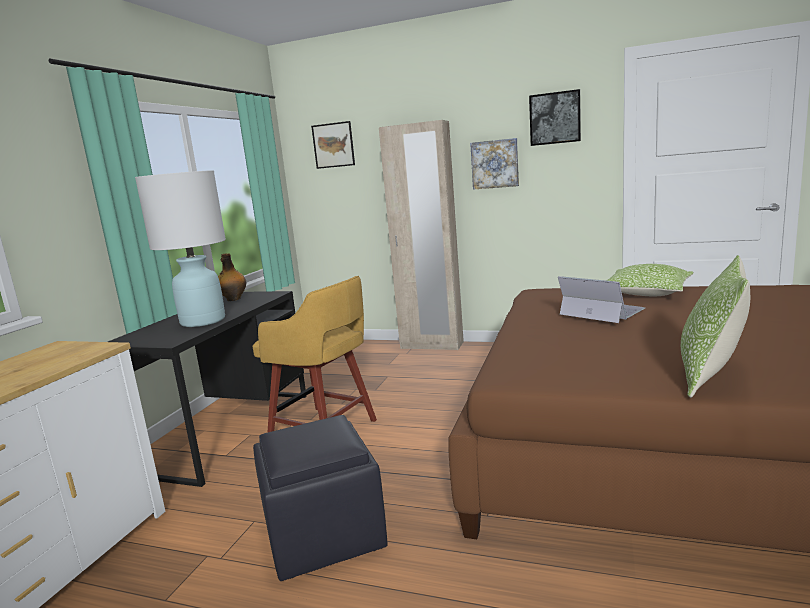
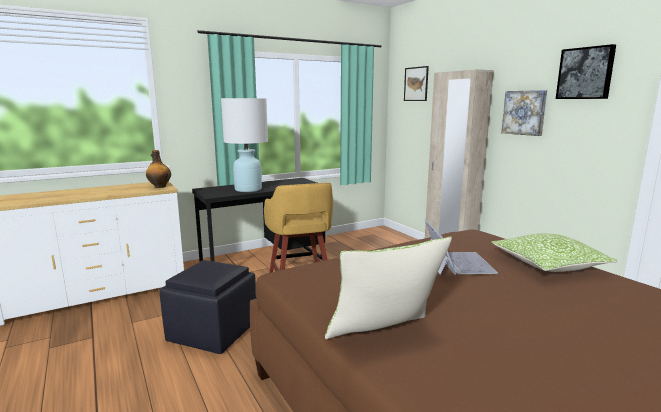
camera: 40 degrees right, 0 degrees up
(233, 299) = (290, 182): bottle -> bottle (159, 187)

